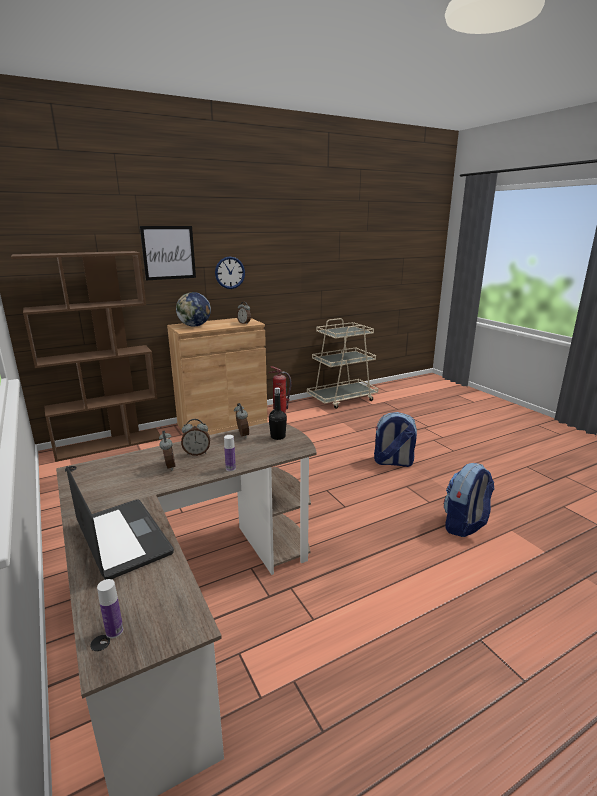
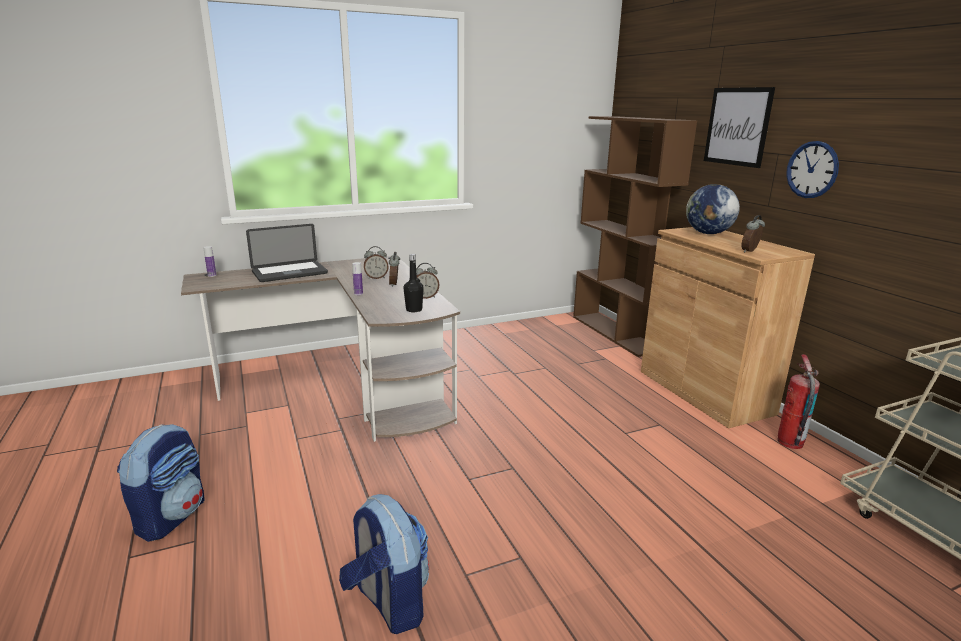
camera: 95 degrees right, 0 degrees up
(393, 462) = (610, 558): backpack -> backpack (171, 516)

